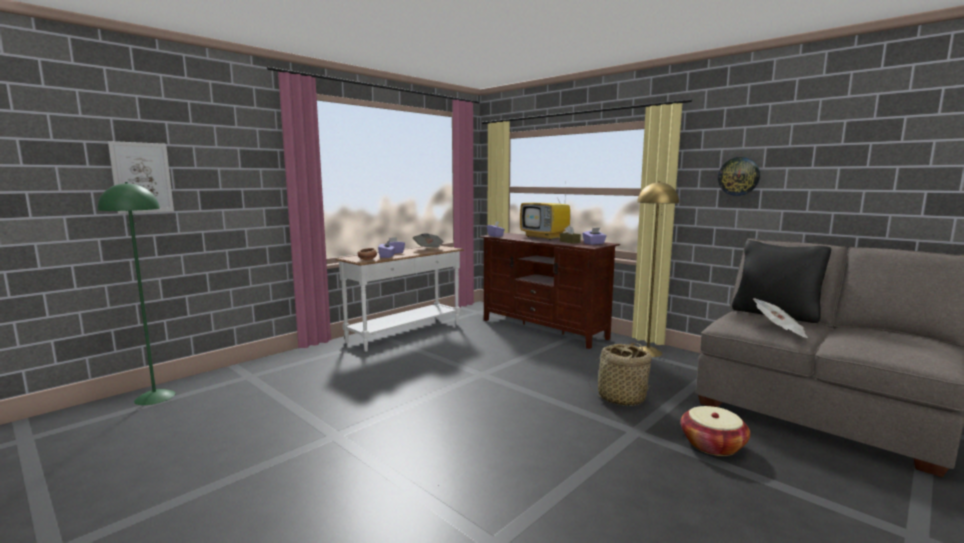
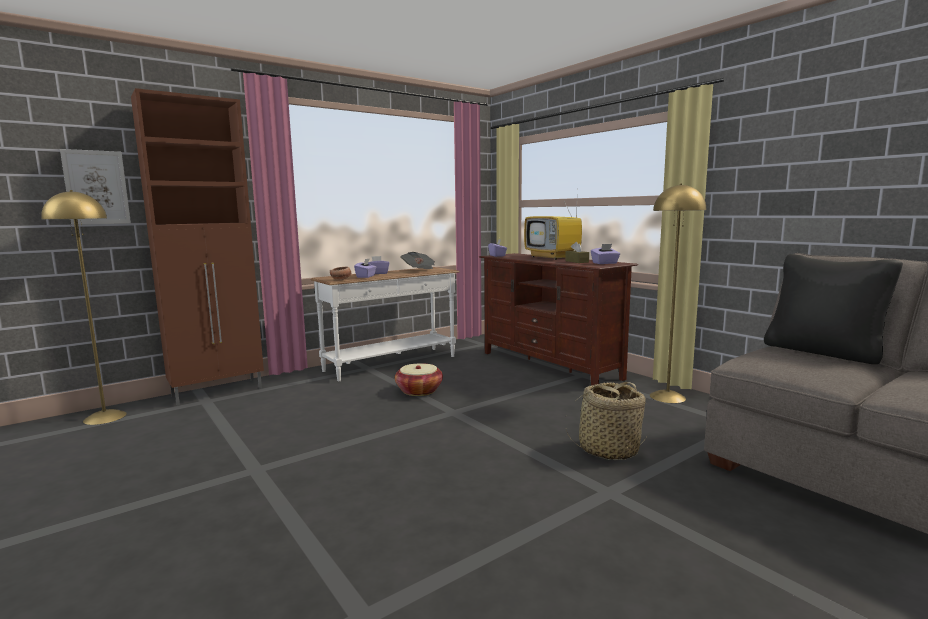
camera: 10 degrees right, 0 degrees up
(154, 397) = (104, 417): green floor lamp -> yellow floor lamp
(256, 367) = (219, 392): none -> brown cabinet
(712, 445) = (706, 518): basket -> basket (419, 391)
(738, 176) = (786, 174): wall clock -> none
(779, 331) = (815, 372): newspaper -> none

